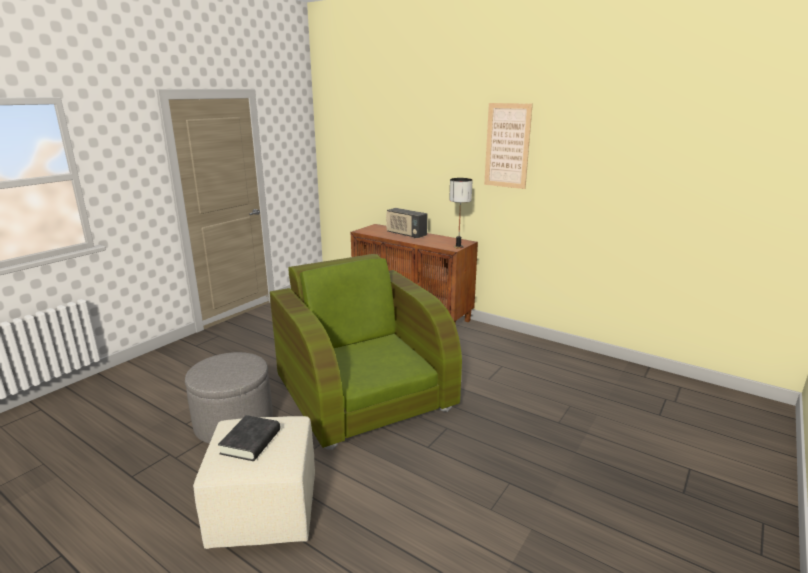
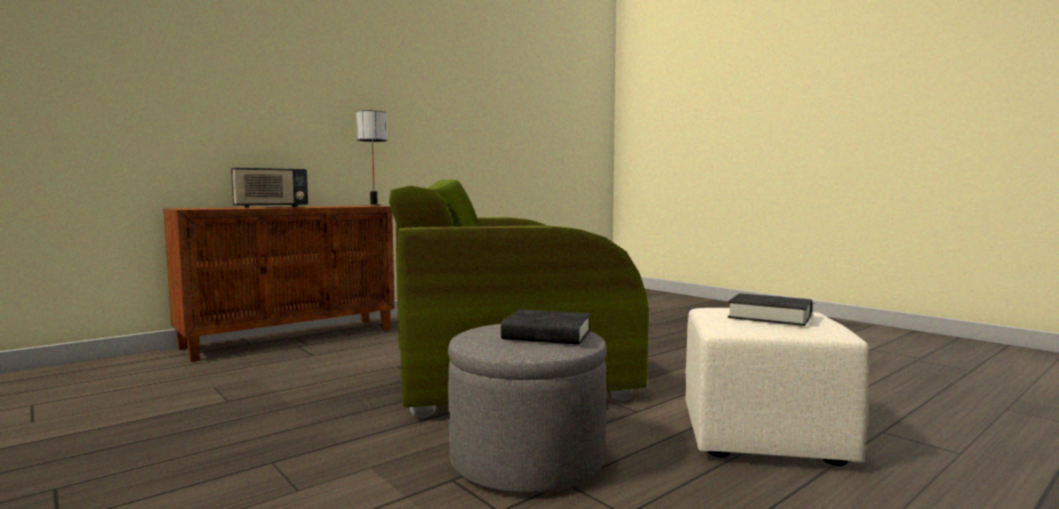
camera: 75 degrees left, 15 degrees down
(222, 373) = (546, 335): none -> black book
(507, 146) = (390, 80): picture -> none

